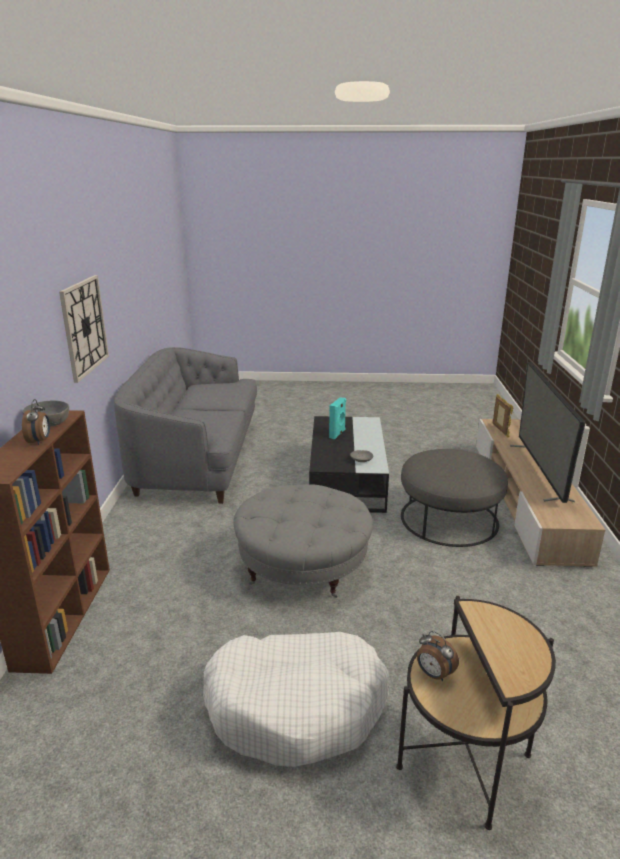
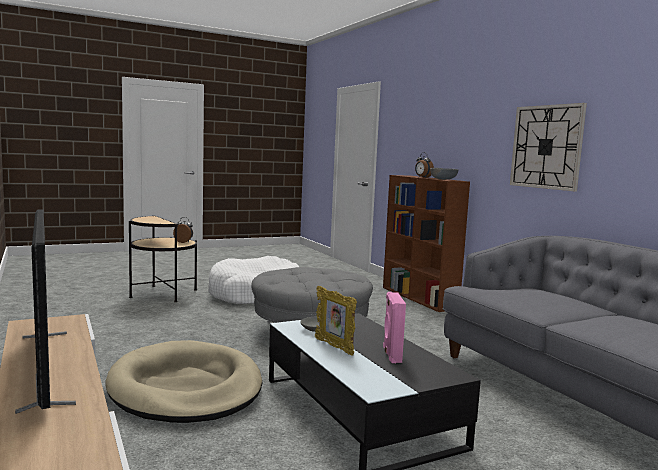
camera: 150 degrees right, 15 degrees down
(337, 434) = (391, 355): turquoise speaker -> pink speaker
(449, 519) = (186, 388): grey ottoman -> beige dog bed
(499, 431) = (84, 440): picture frame -> picture frame (334, 347)

